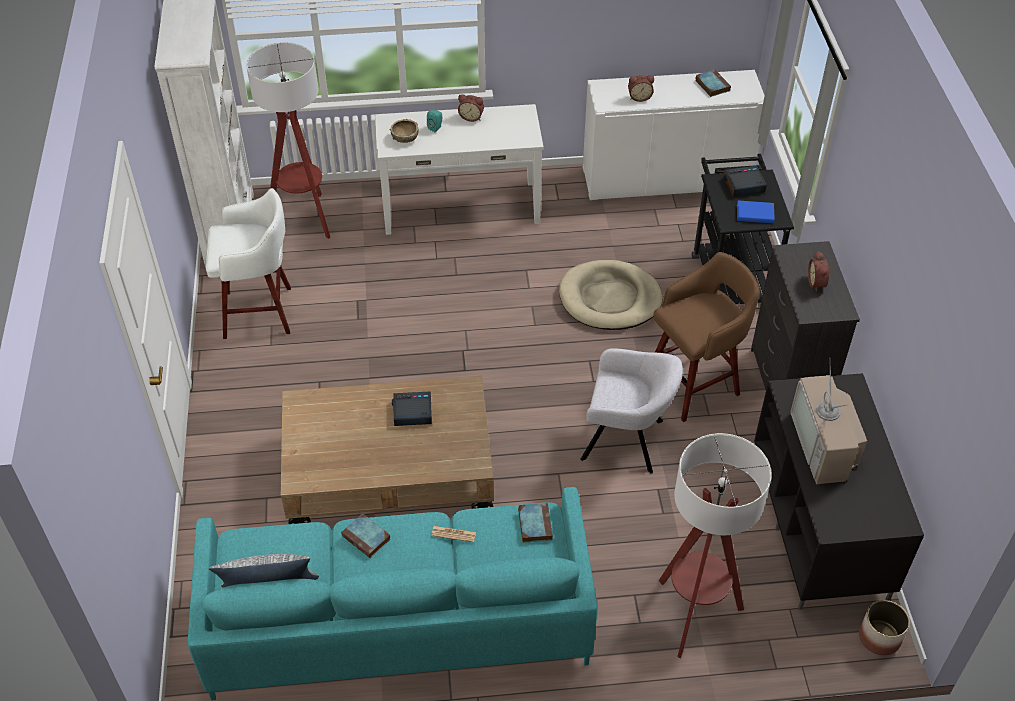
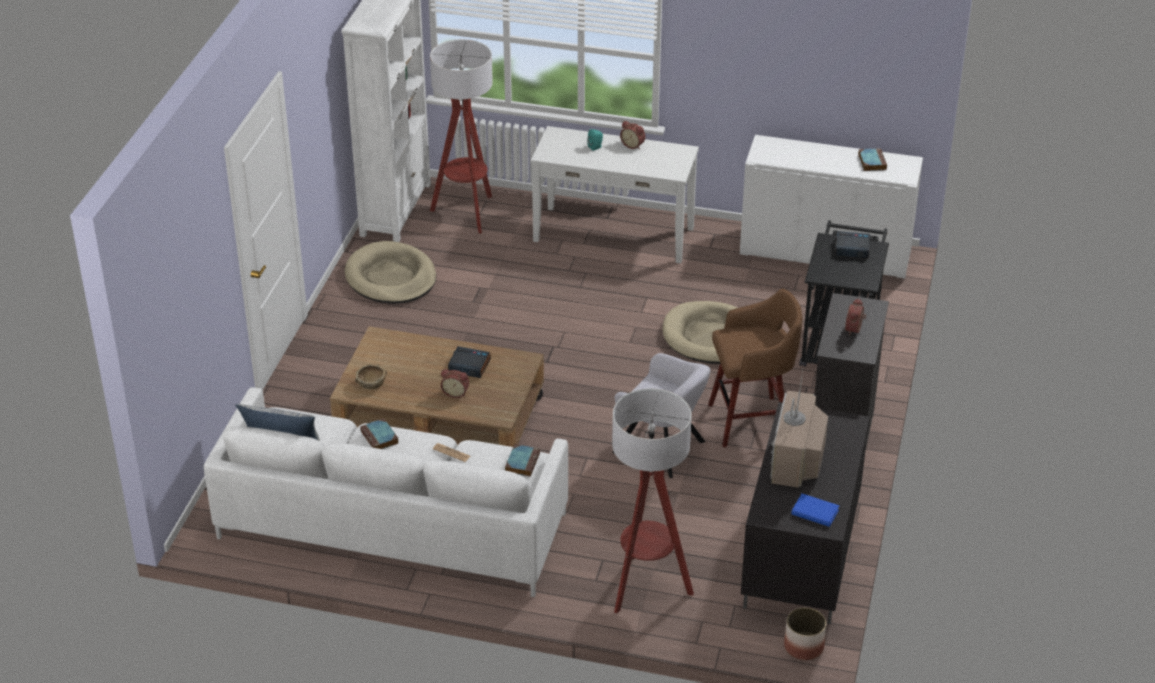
camera: 20 degrees right, 10 degrees down
(261, 312) = (391, 277): white stool -> beige dog bed
(398, 620) = (392, 525): turquoise sofa -> white sofa
(405, 138) = (563, 149): brown bowl -> brown bowl (371, 384)
(639, 97) = (795, 158): alarm clock -> alarm clock (456, 393)
(755, 214) = (847, 274): blue book -> blue book (815, 512)

